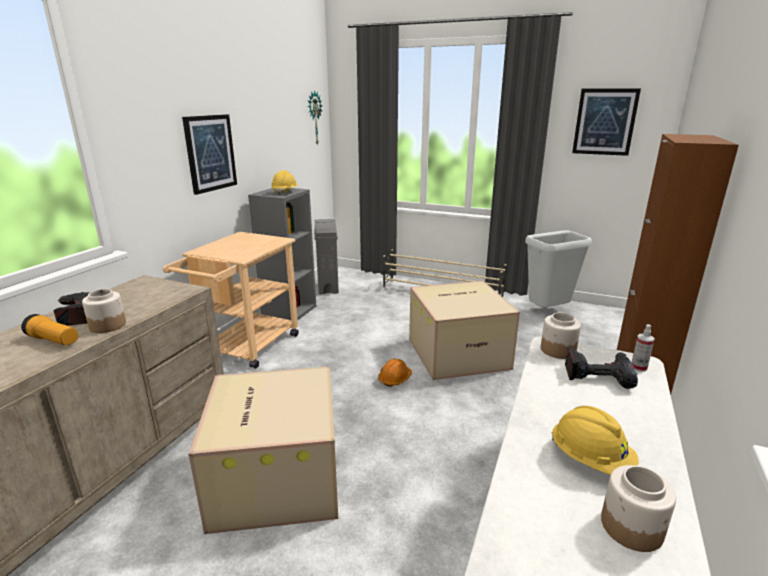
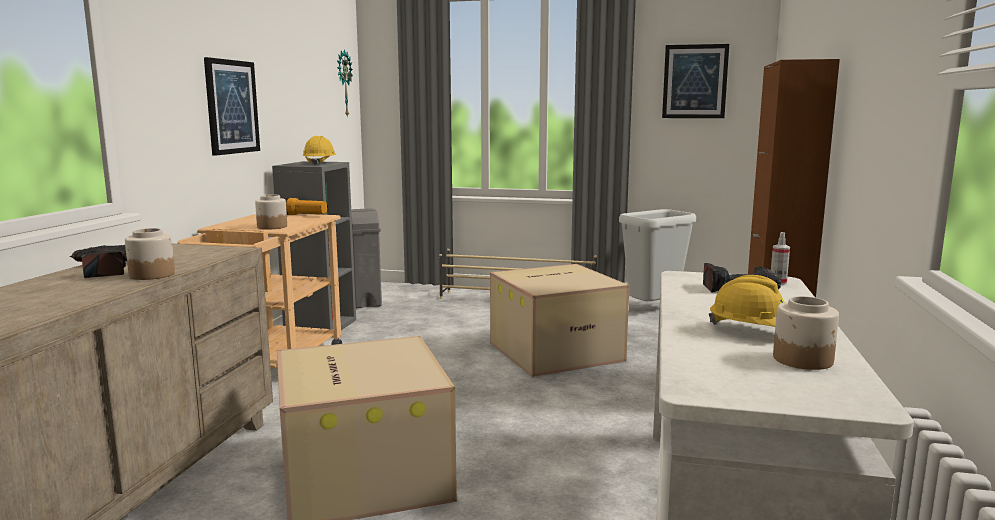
camera: 10 degrees left, 10 degrees down
(53, 340) = (89, 286): flashlight -> flashlight (304, 215)
(395, 379) = (484, 379): orange hard hat -> none
(557, 350) = (691, 277): jar -> jar (272, 227)

